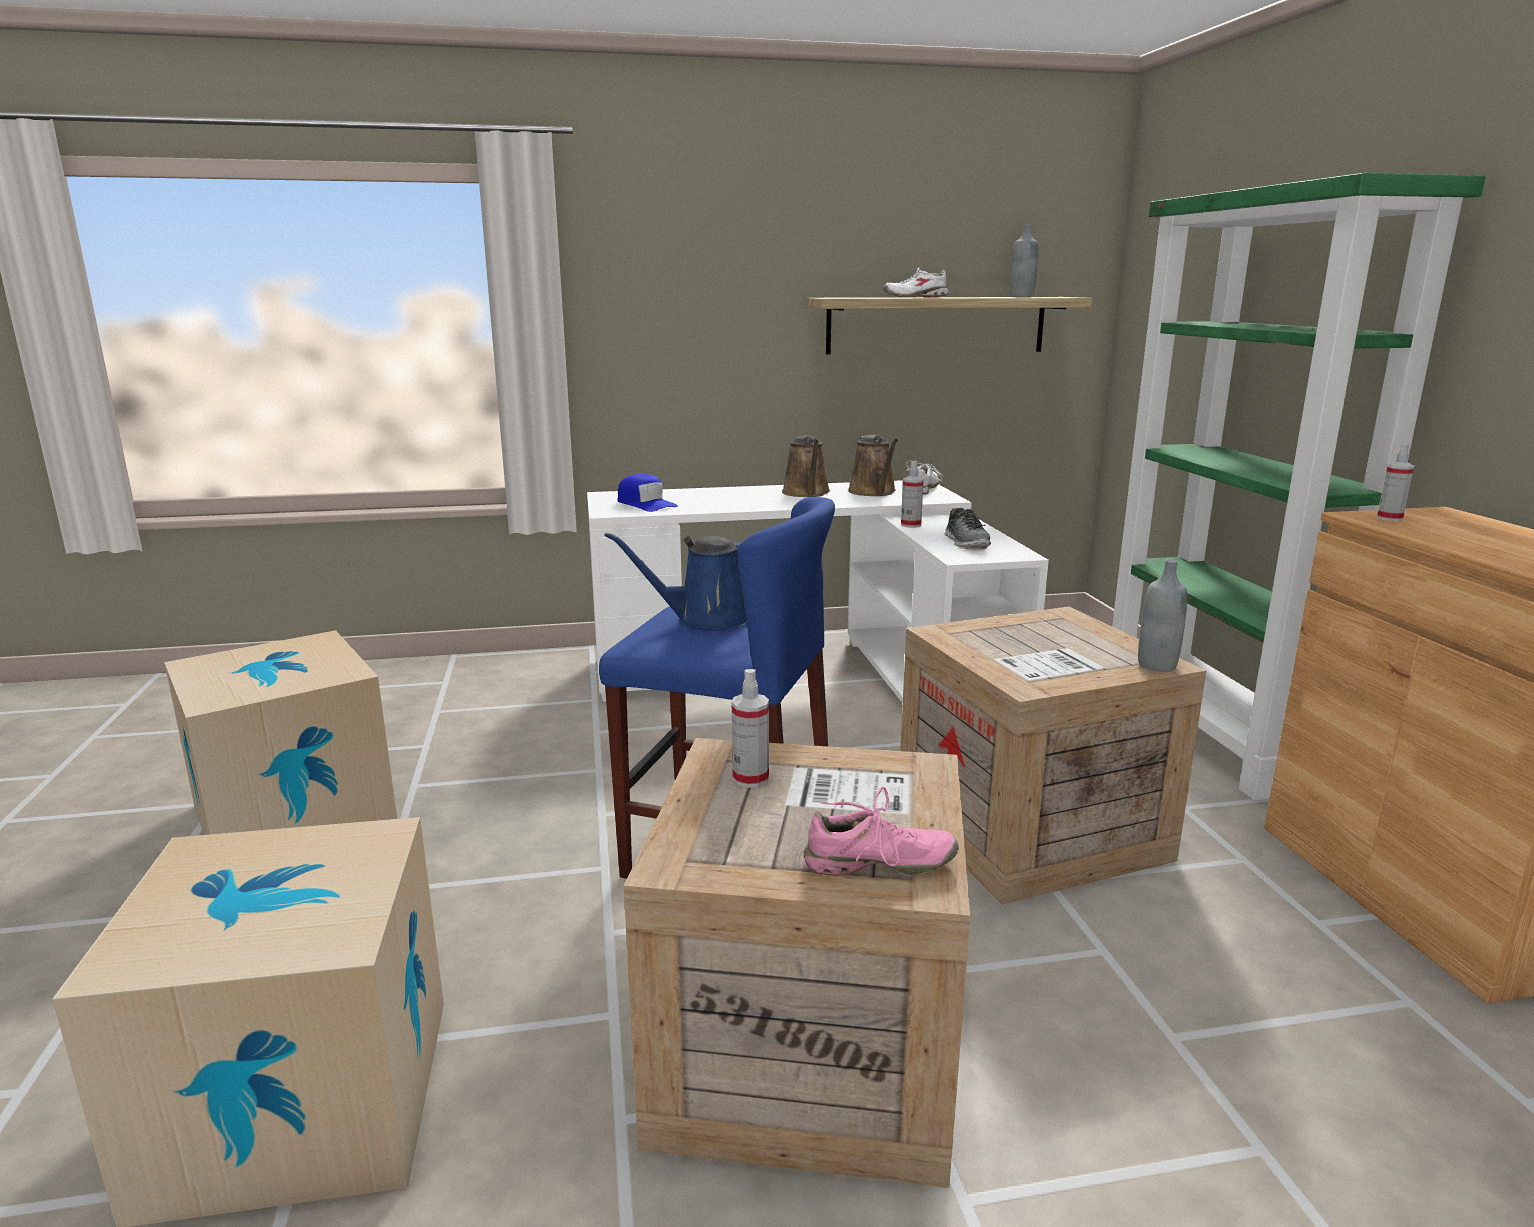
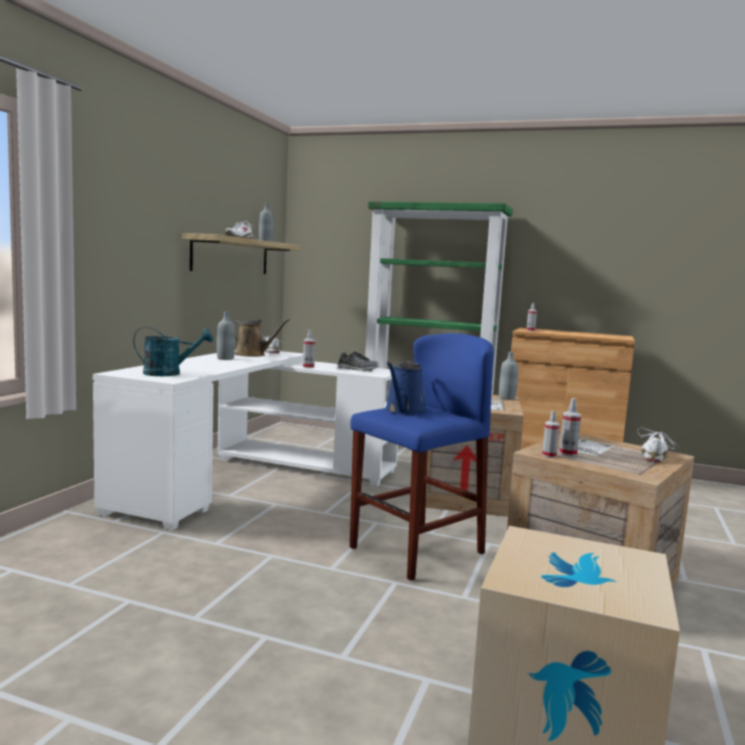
camera: 60 degrees left, 10 degrees down
(294, 815) = (167, 677): cardboard box -> none
(646, 504) = (169, 373): blue cap -> turquoise watering can
(711, 766) = (549, 455): none -> spray bottle
(807, 493) = (225, 358): brown watering can -> grey bottle
(879, 864) = (655, 456): pink shoe -> white shoe

